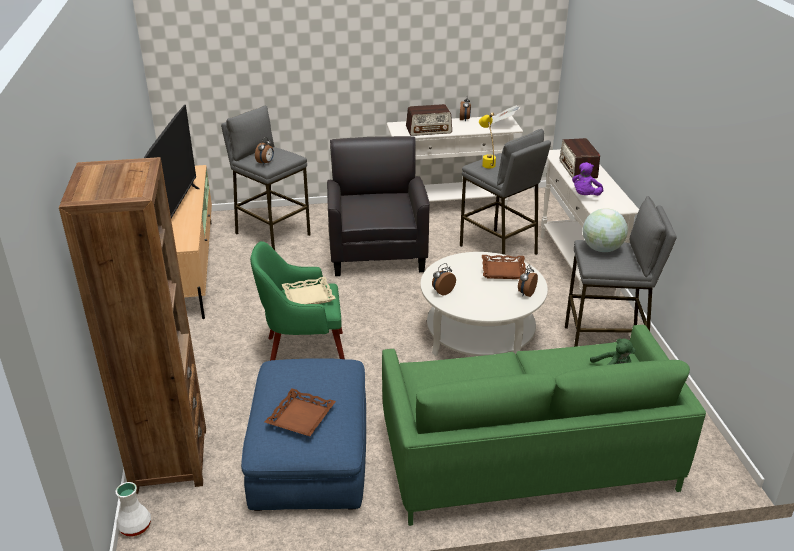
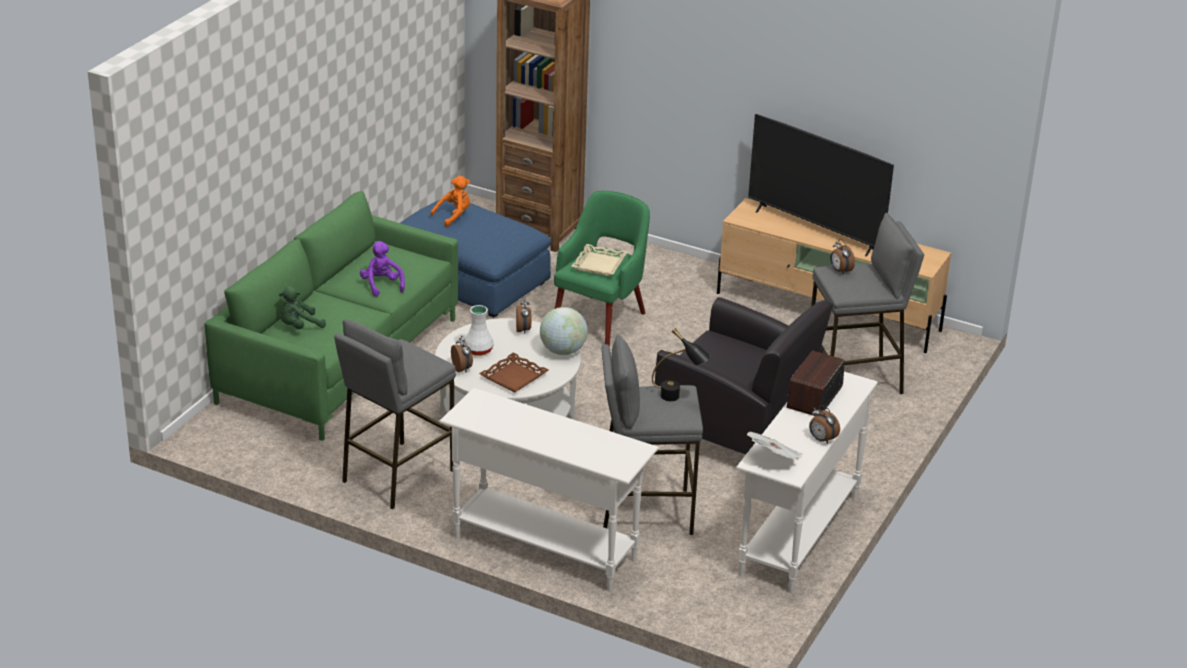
camera: 125 degrees right, 0 degrees up
(136, 527) = (489, 206): white vase -> white vase (478, 350)
(300, 416) = (454, 216): brown tray -> orange plush toy
(487, 162) = (678, 398): yellow table lamp -> black table lamp
(578, 169) = (577, 438): radio -> none
(585, 196) = (513, 405): purple plush toy -> purple plush toy (382, 285)
(601, 249) = (416, 363): globe -> globe (563, 351)

